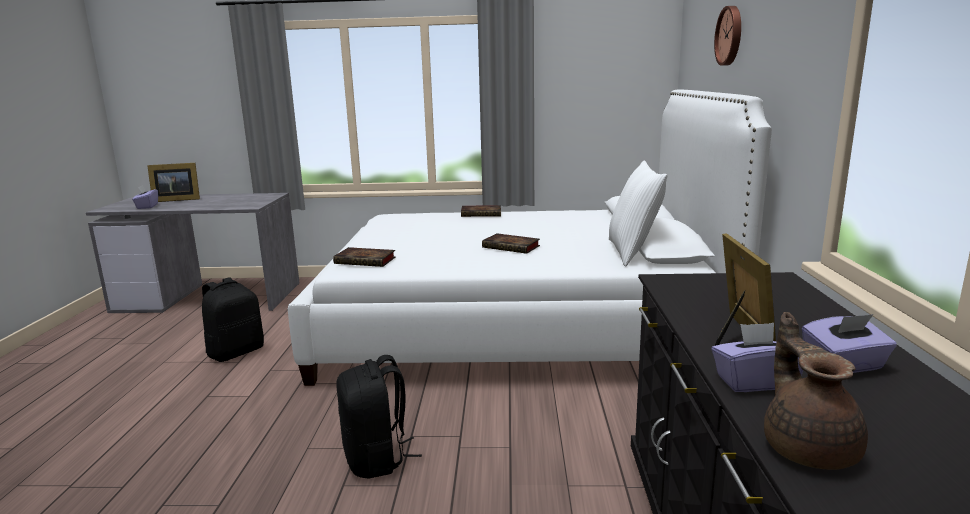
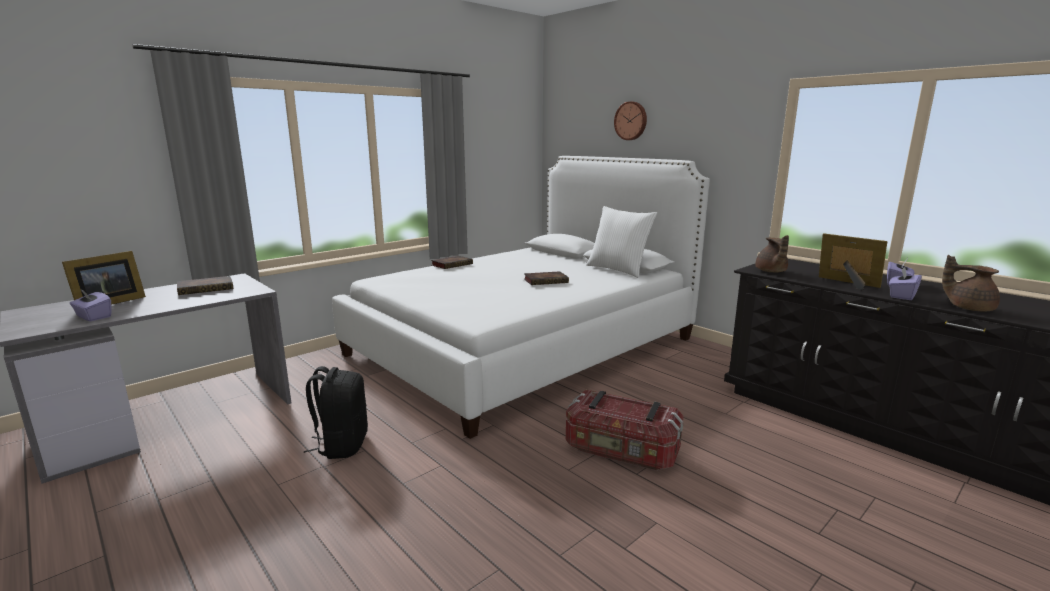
camera: 45 degrees left, 0 degrees up
(367, 261) = (479, 312): book -> book (207, 288)
(377, 459) = (621, 451): black backpack -> storage box
(684, 288) = (771, 271): none -> brown teapot

